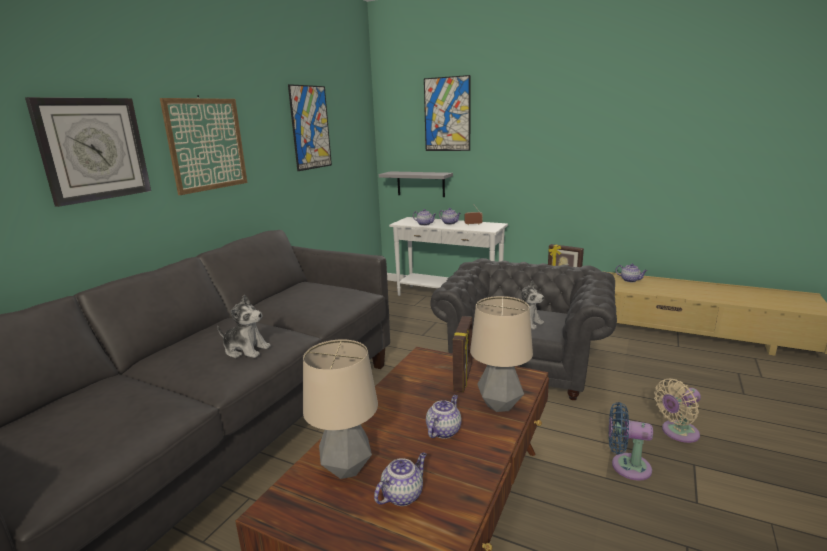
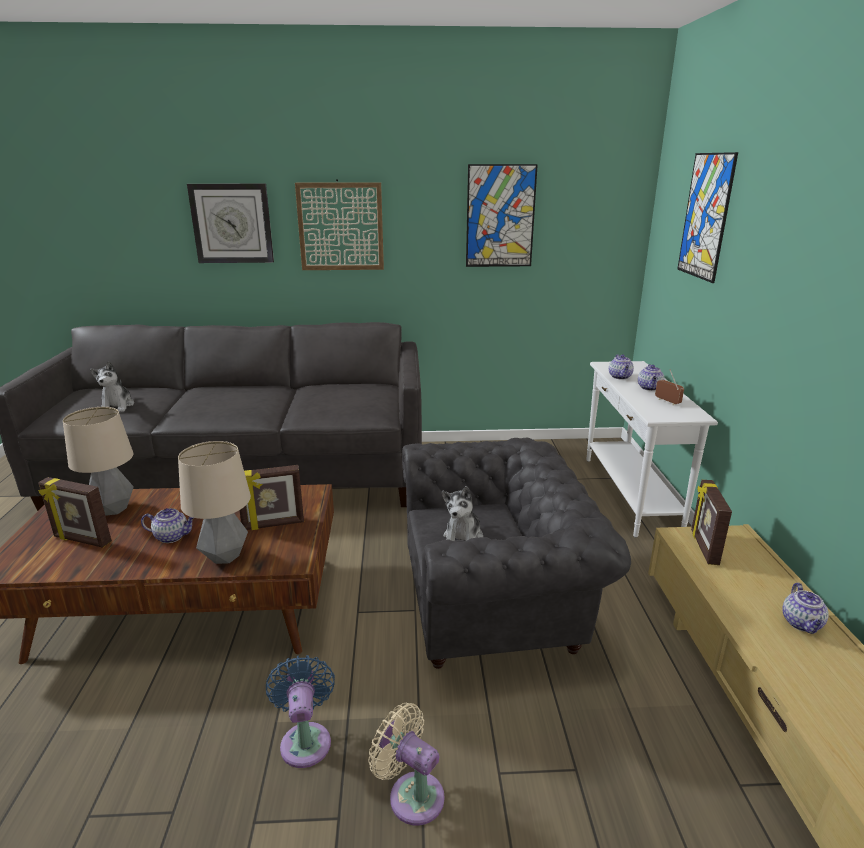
camera: 60 degrees right, 5 degrees up
(246, 349) = (222, 409): plush toy -> plush toy (117, 406)
(402, 494) = (82, 540): teapot -> picture frame
(420, 184) = (666, 318): grey shelf -> none

